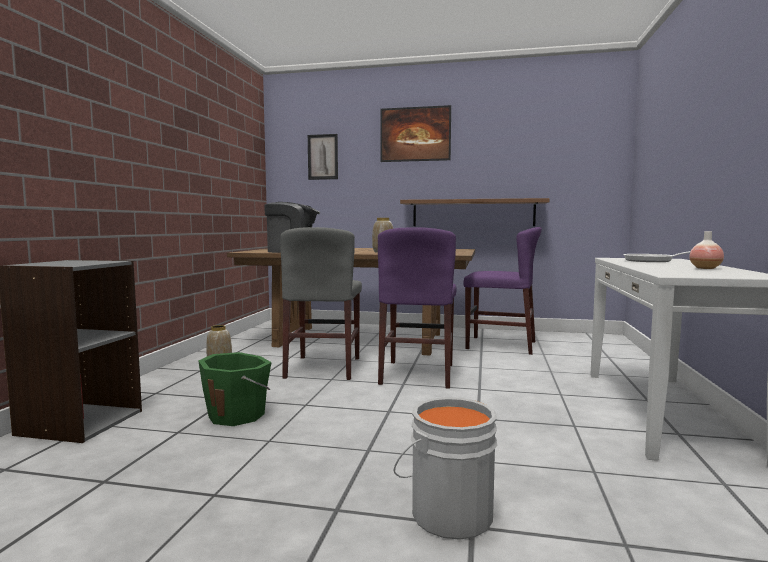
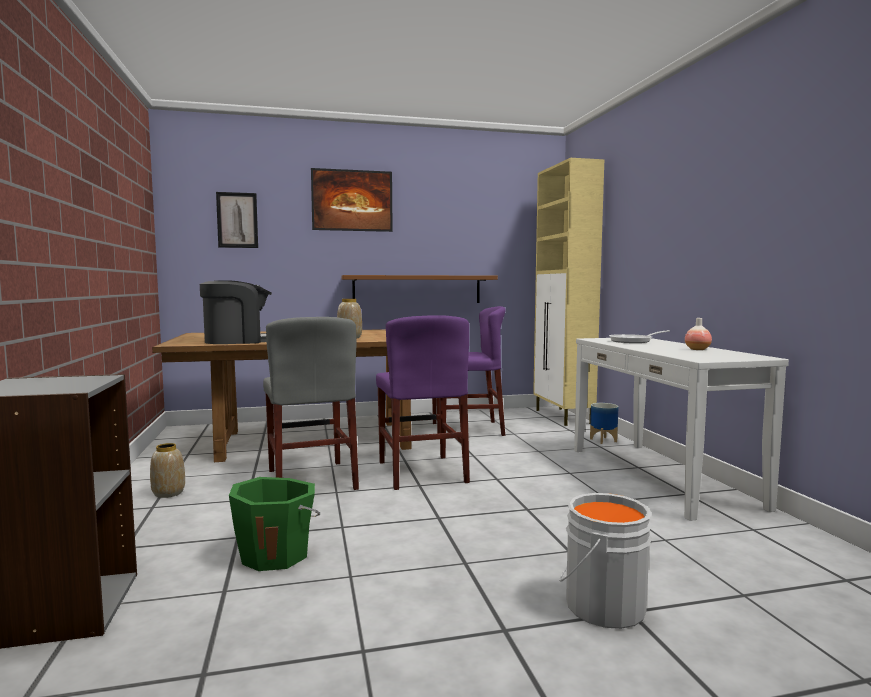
camera: 25 degrees left, 0 degrees up
(615, 345) = (563, 417): none -> beige cabinet
(636, 370) = (603, 440): none -> planter

